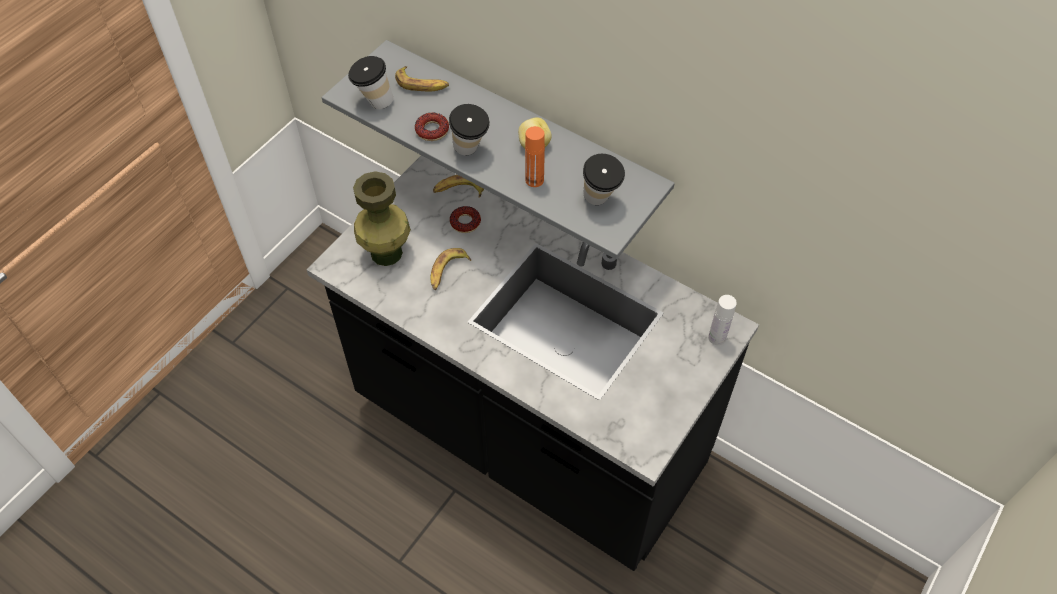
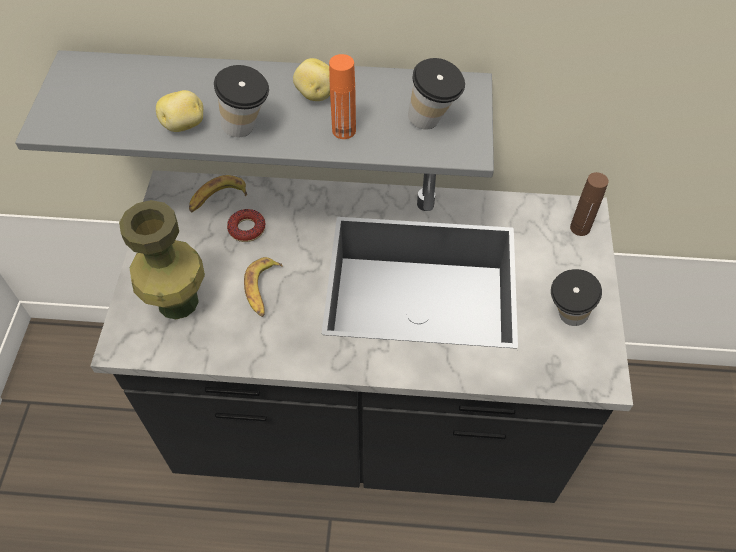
camera: 30 degrees left, 0 degrees up
(374, 103) = (89, 123): cup -> cup (565, 319)
(422, 84) = (137, 81): banana -> none
(432, 130) = (184, 125): donut -> potato
(717, 337) = (580, 228): white bottle -> brown bottle

